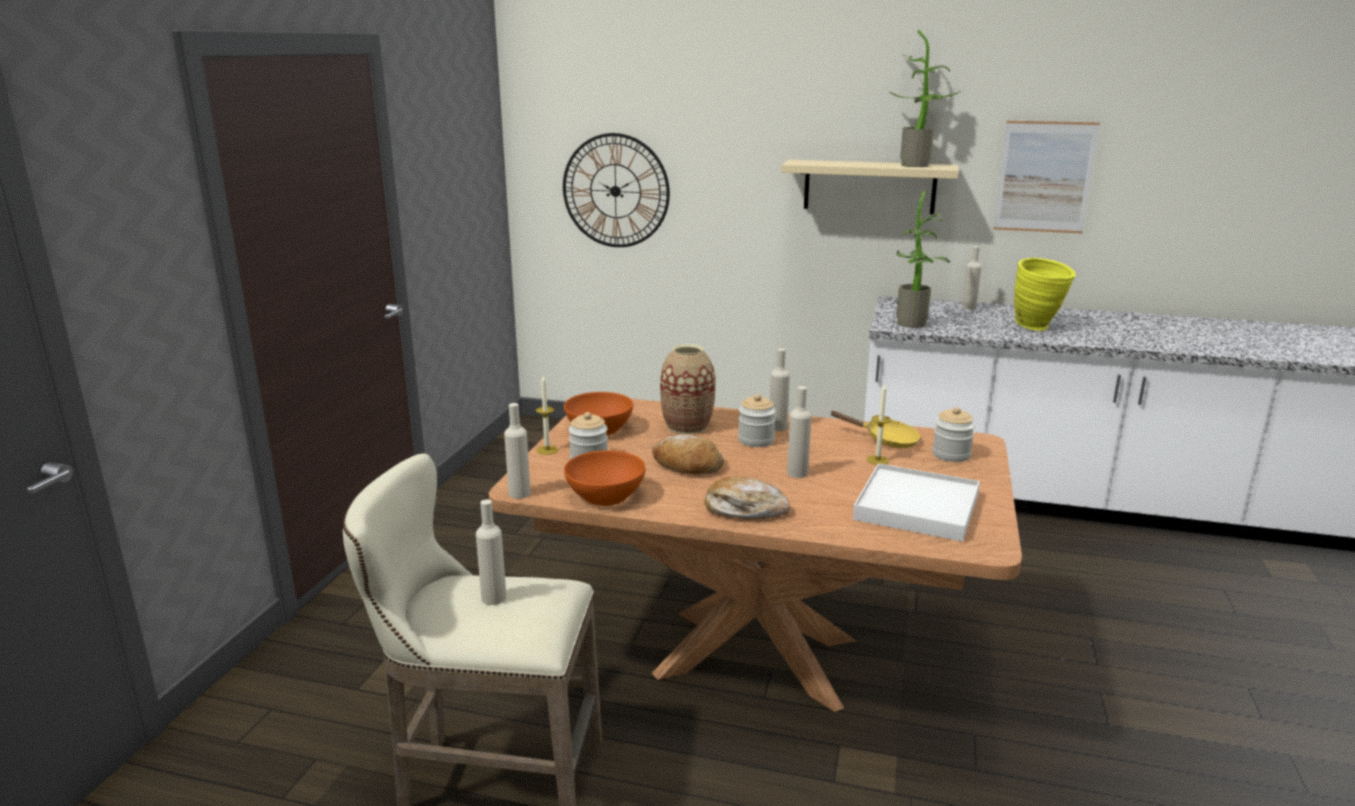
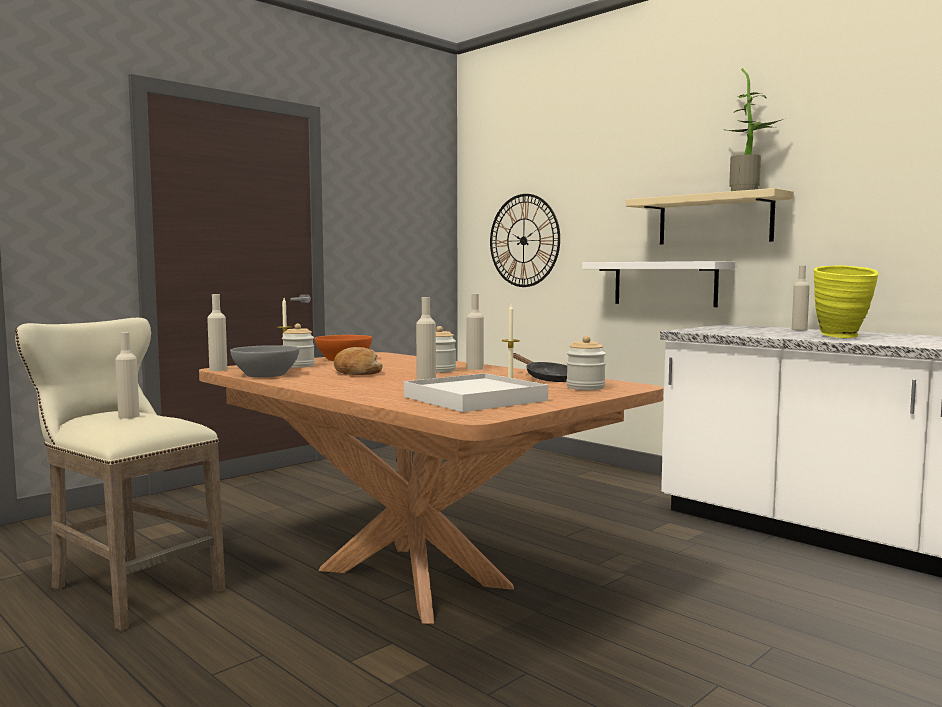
camera: 30 degrees right, 15 degrees down
(605, 495) = (265, 374): orange bowl -> grey bowl
(687, 426) = (407, 363): vase -> none
(745, 509) = (338, 386): bread -> none
(808, 251) = (664, 283): none -> white shelf
(885, 440) = (547, 379): yellow frying pan -> black frying pan
(915, 325) = (713, 331): potted plant -> none
(1044, 177) = (882, 195): picture -> none

